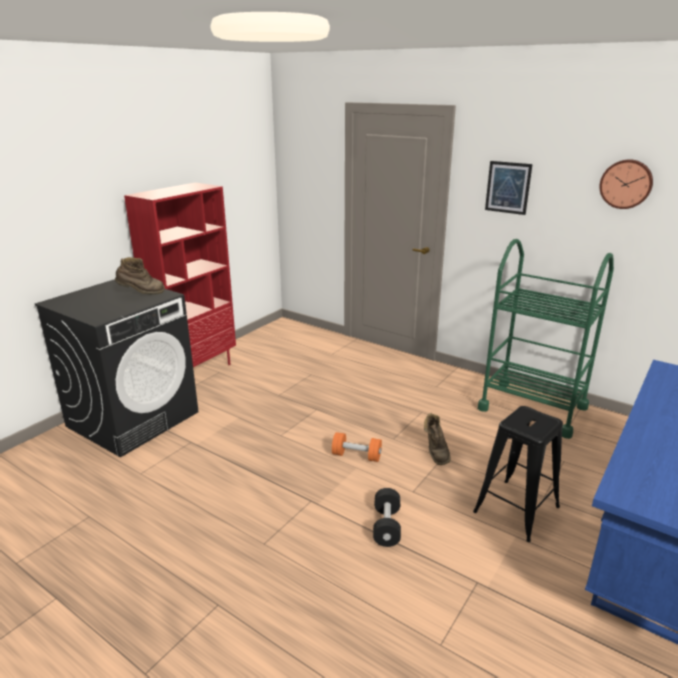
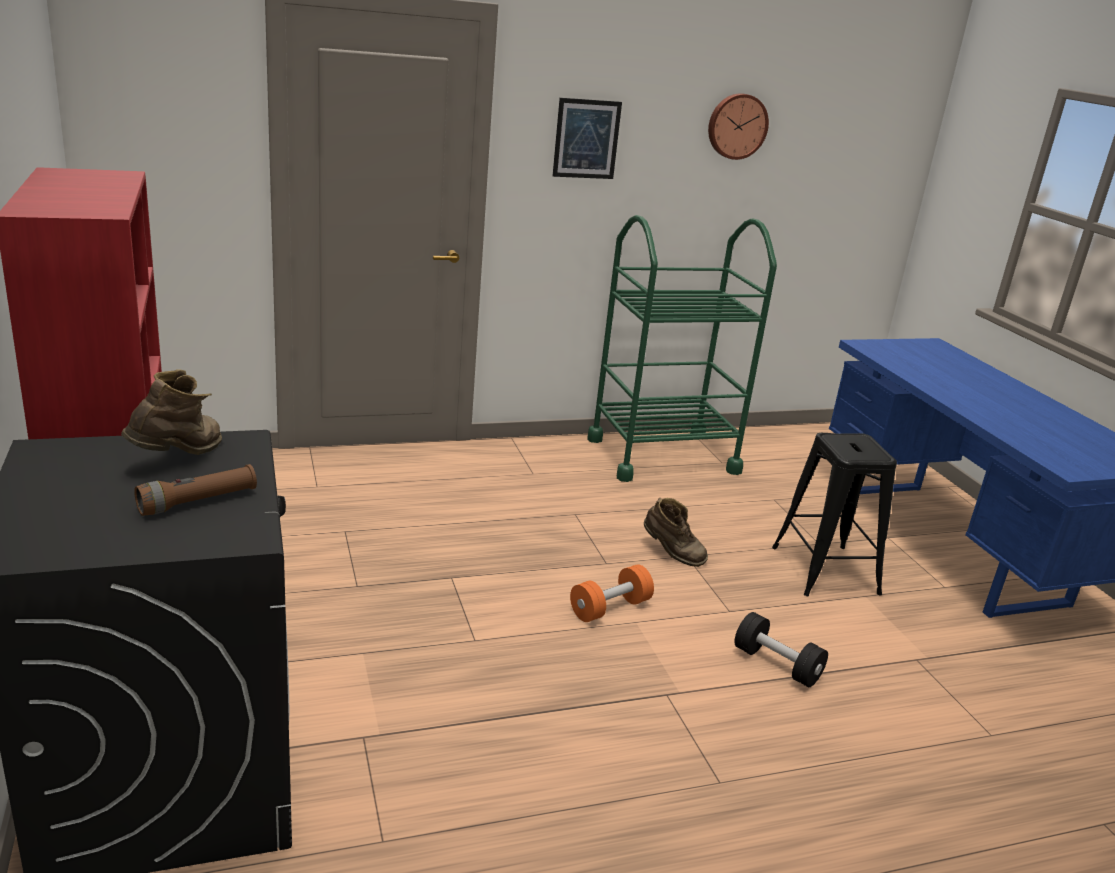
camera: 55 degrees left, 0 degrees up
(114, 306) = (198, 502): none -> brown flashlight

